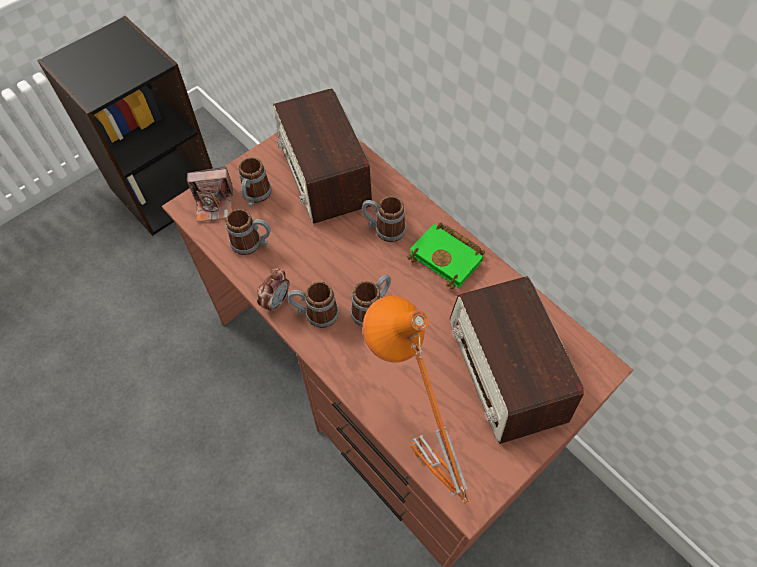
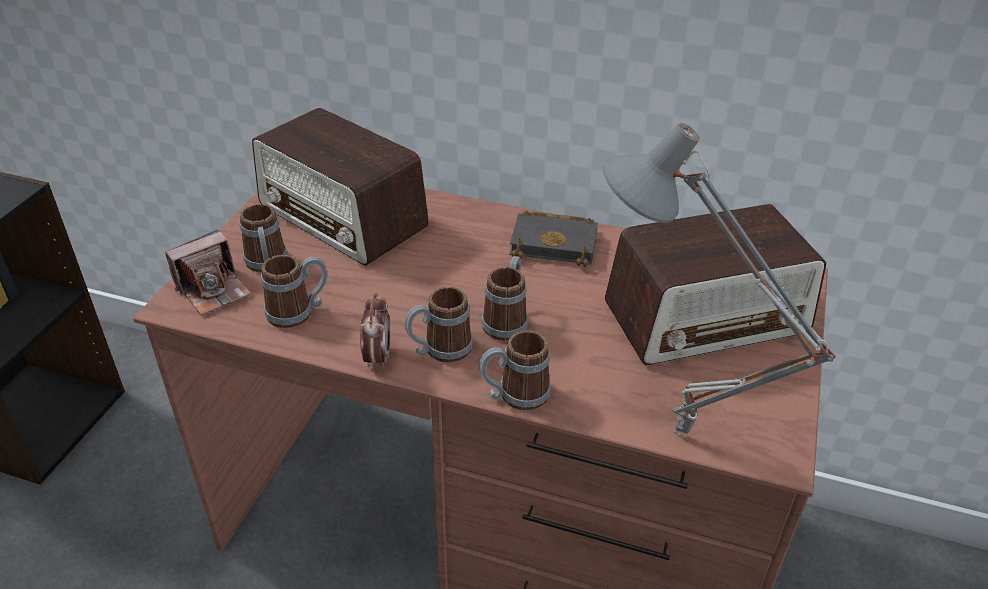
camera: 30 degrees left, 20 degrees down
(384, 229) = (459, 243): mug -> mug (514, 395)
(412, 455) = (676, 439): orange table lamp -> grey table lamp
(448, 258) = (556, 243): green book -> black book
(506, 371) = (707, 318): radio -> radio turned 60 degrees counterclockwise

